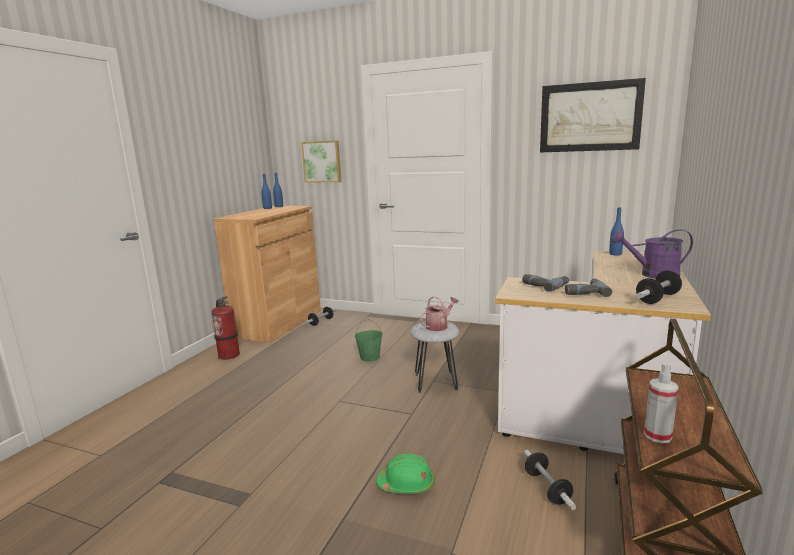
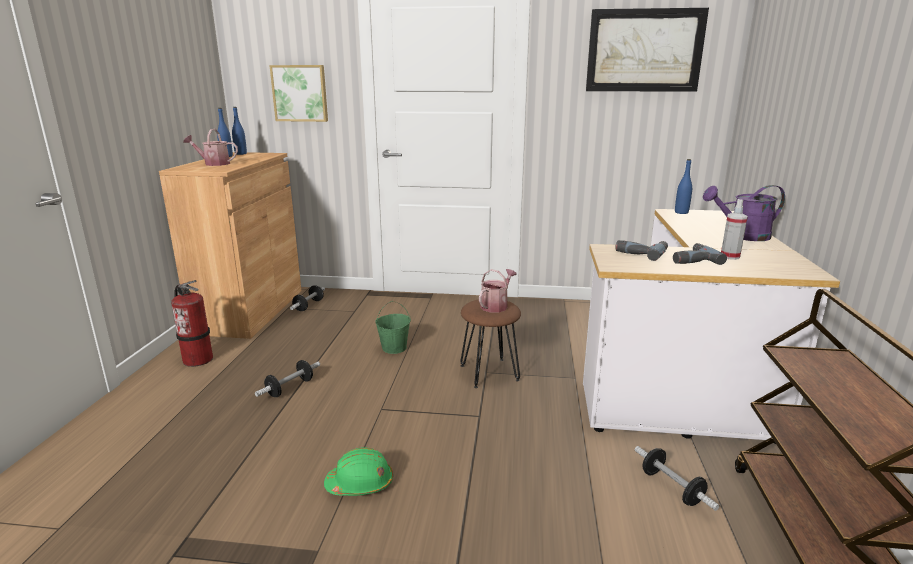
camera: 15 degrees left, 5 degrees up
(253, 213) = (214, 164): none -> watering can
(406, 484) = (514, 507): green hard hat -> green hard hat (360, 484)
(435, 381) = (489, 372): grey stool -> brown stool
(657, 298) = (773, 264): dumbbell -> dumbbell (290, 388)
(657, 435) = (855, 424): spray bottle -> spray bottle (730, 256)

